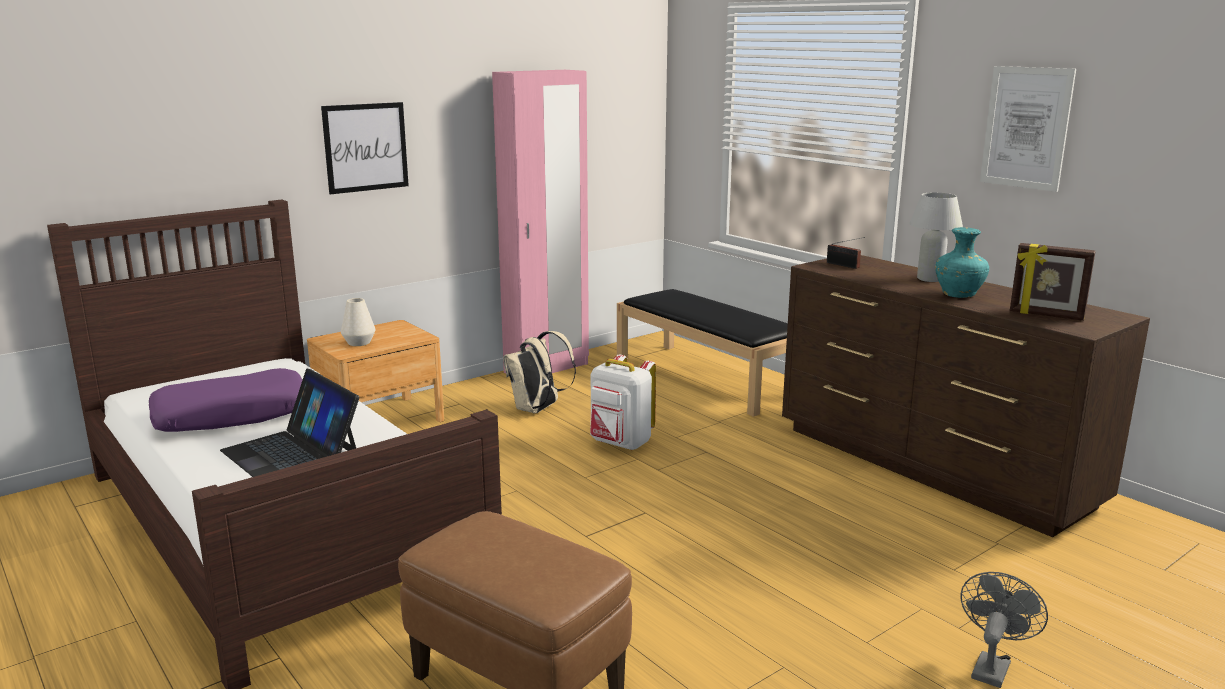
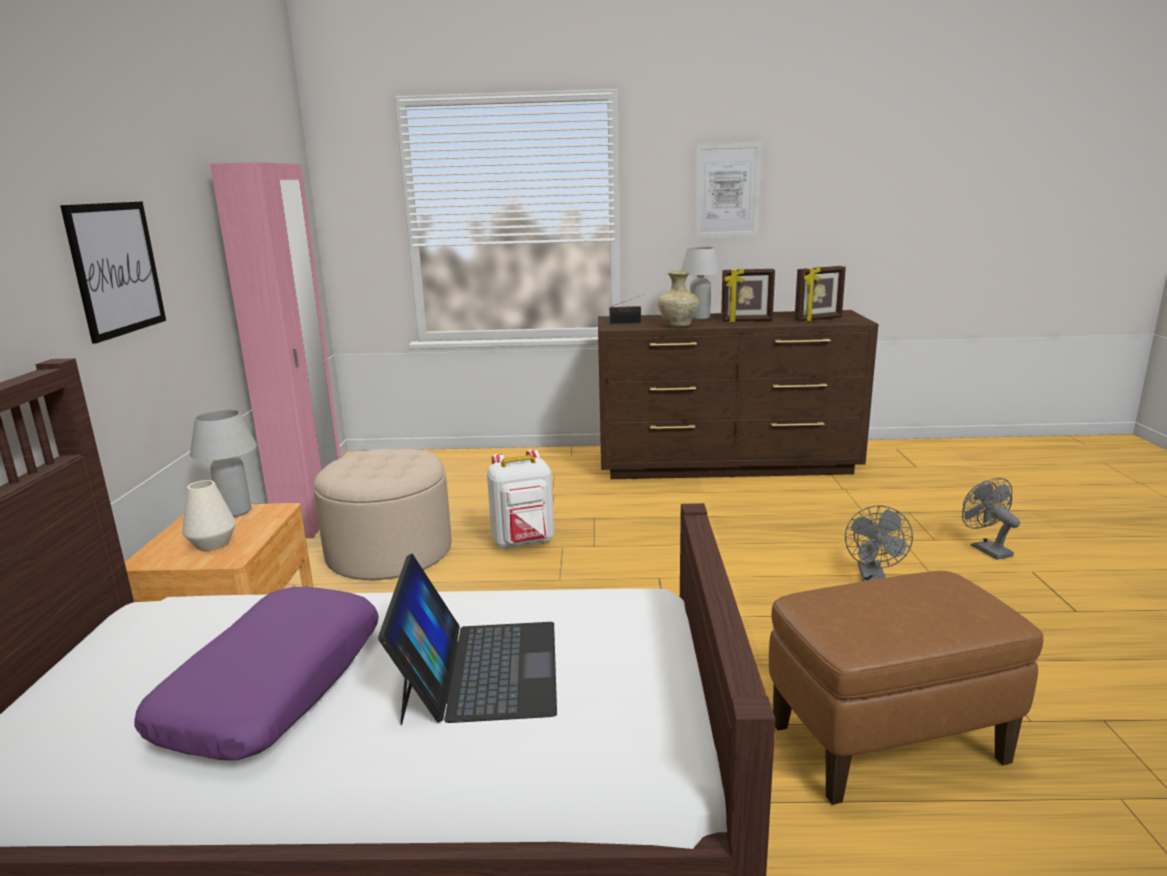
camera: 50 degrees left, 0 degrees up
(291, 453) = (479, 670): laptop -> laptop turned 90 degrees counterclockwise
(405, 330) = (235, 512): none -> white table lamp
(537, 409) = (389, 552): beige backpack -> beige ottoman
(708, 378) = (471, 470): black bench -> none
(801, 611) = (873, 578): none -> grey fan
(874, 280) = (678, 325): none -> beige vase
(959, 295) = (746, 321): turquoise vase -> picture frame

